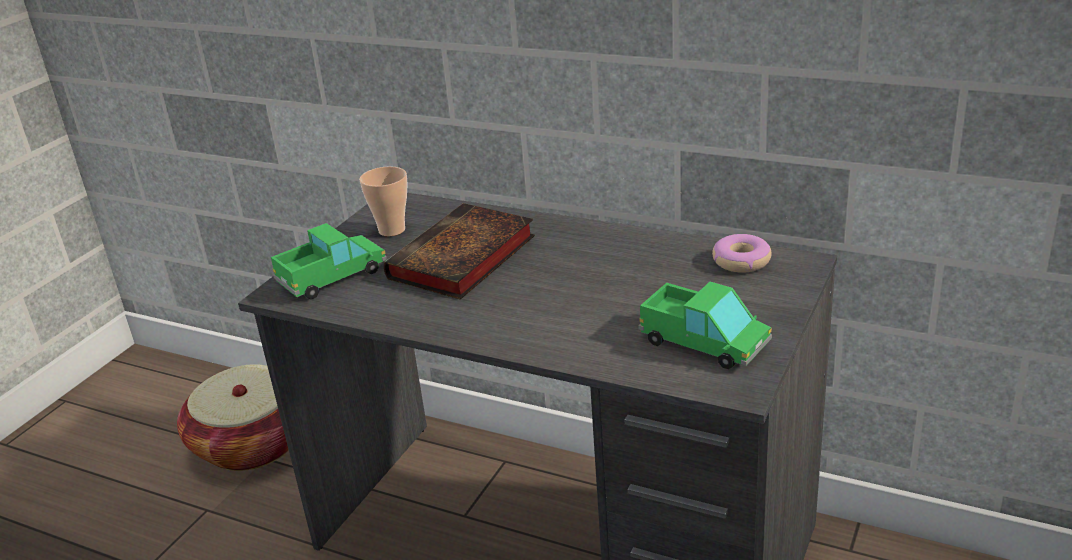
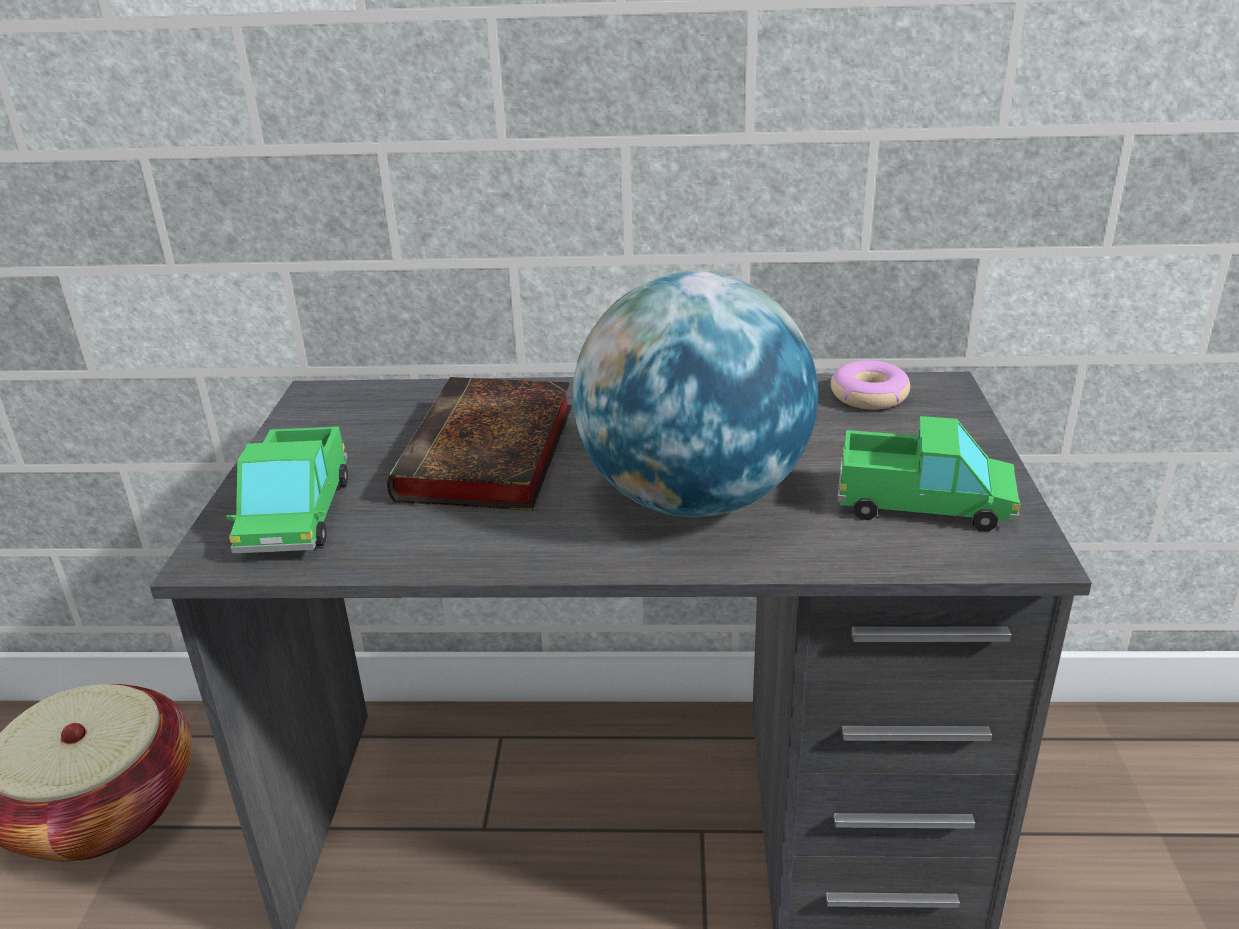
camera: 25 degrees left, 0 degrees up
(332, 276) = (296, 514): toy truck -> toy truck turned 150 degrees clockwise
(392, 230) = (346, 433): cup -> none
(561, 310) = (693, 498): none -> globe

